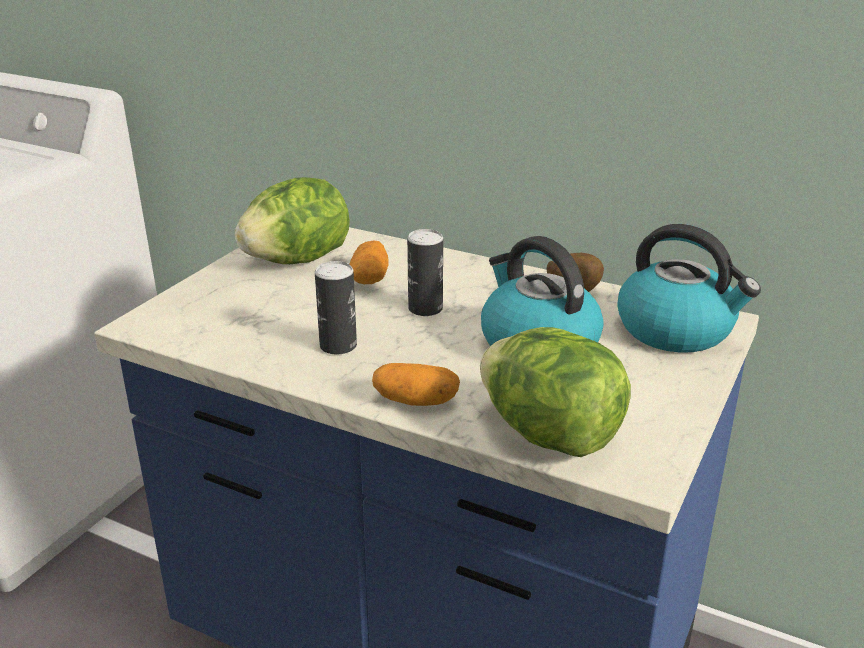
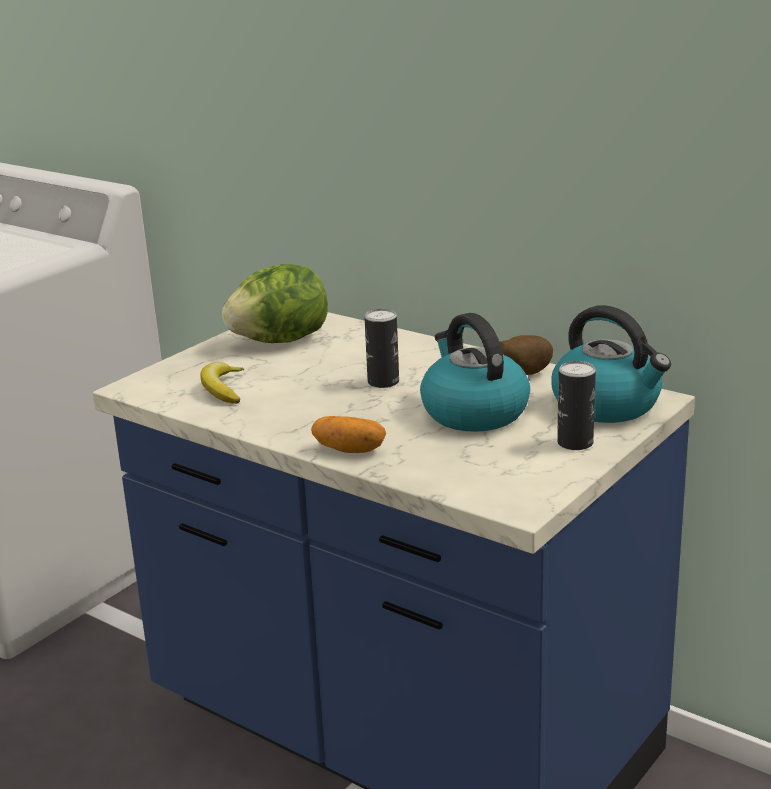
camera: 10 degrees right, 5 degrees down
(248, 324) = (223, 389): none -> banana
(338, 346) = (296, 408): can -> can (575, 443)
(369, 278) = (341, 357): potato -> none
(549, 435) = (454, 478): lettuce -> none

